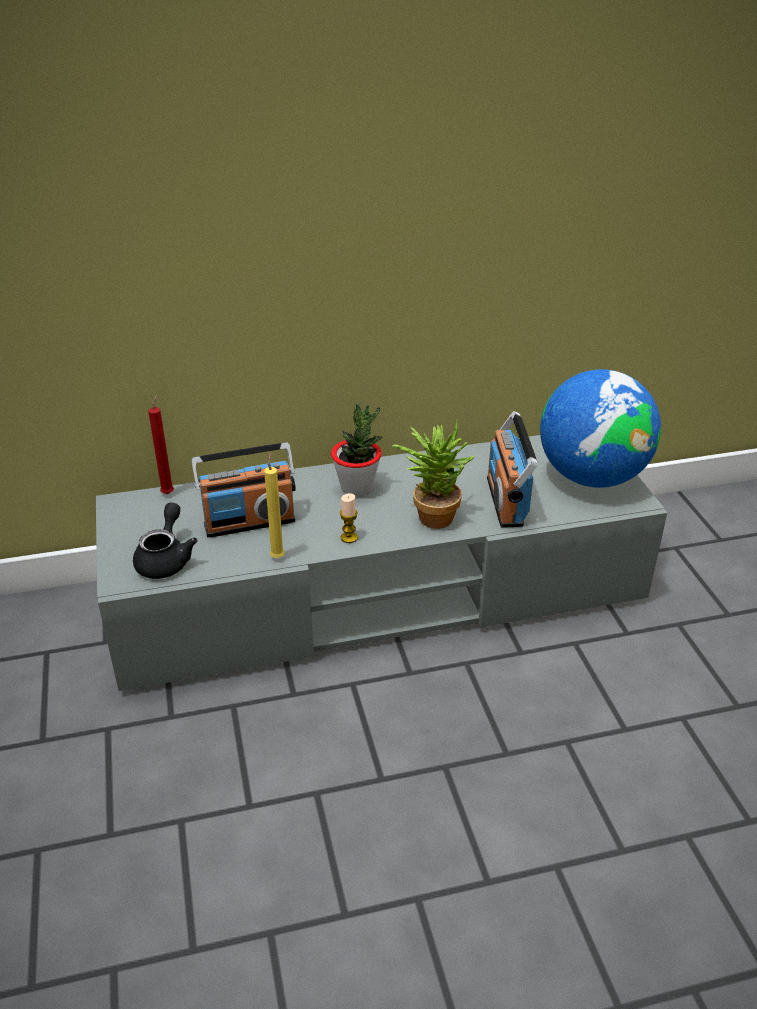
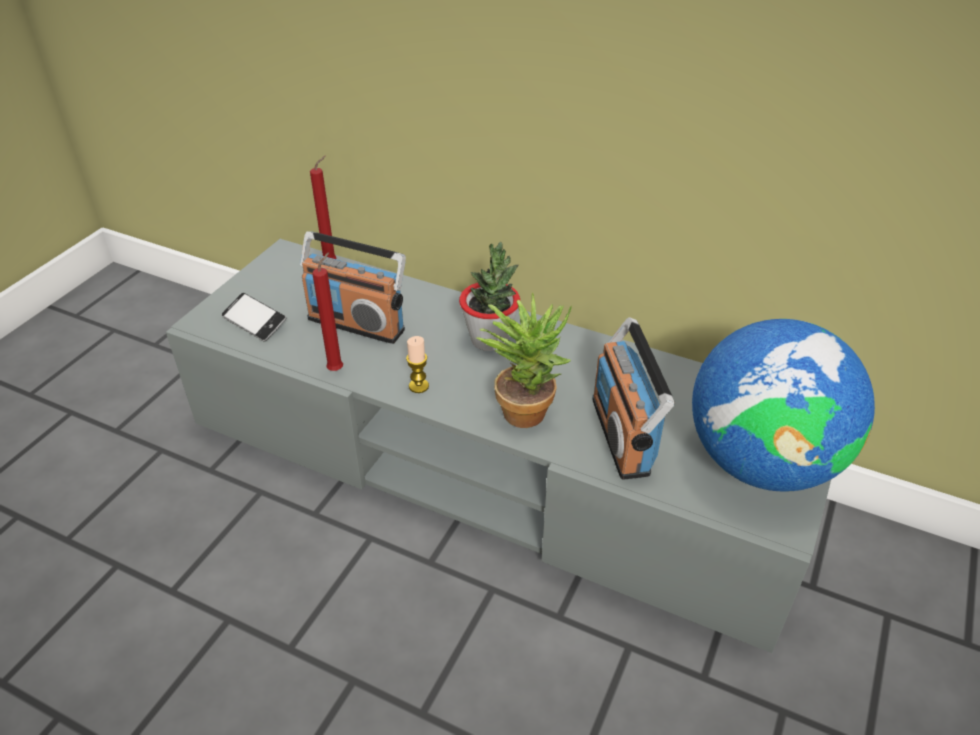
camera: 40 degrees right, 5 degrees up
(166, 559) = (254, 321): black teapot -> phone
(278, 556) = (337, 369): yellow candle -> red candle
(506, 501) = (622, 435): radio -> radio turned 45 degrees counterclockwise

